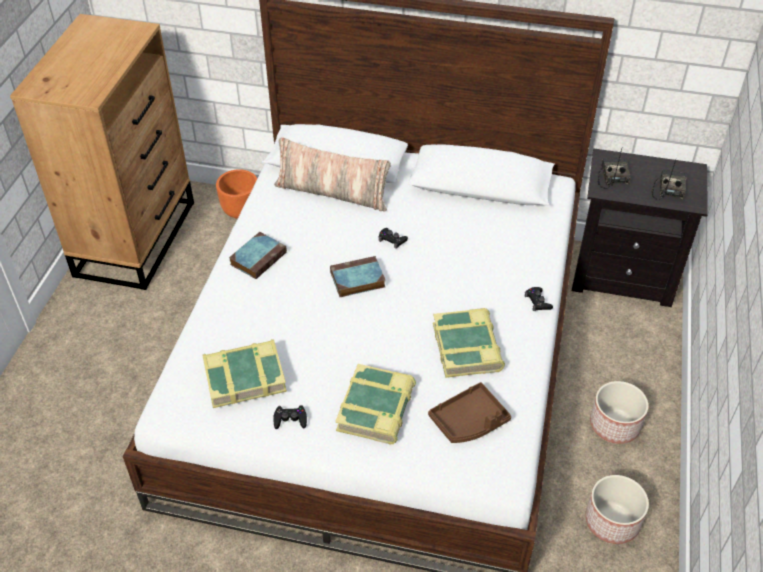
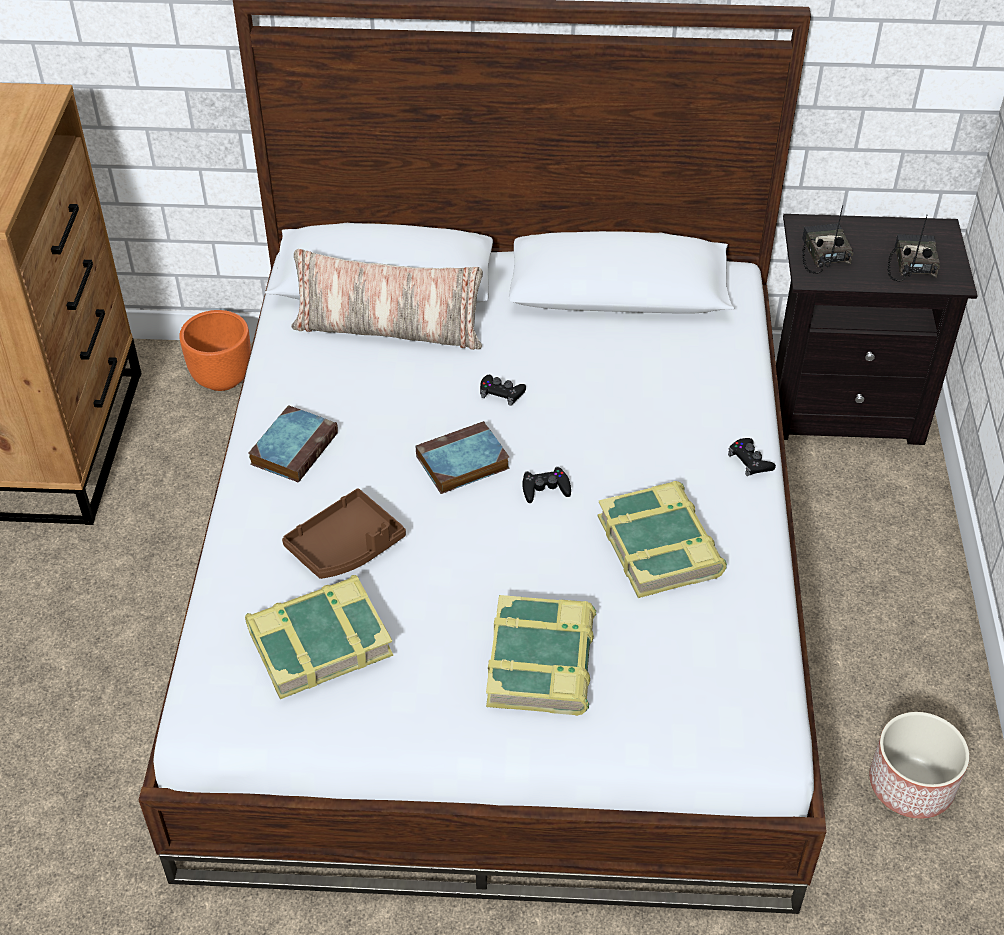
camera: 10 degrees left, 0 degrees up
(290, 419) = (409, 699): black game controller -> black game controller (545, 488)
(469, 421) = (691, 661): brown tray -> brown tray (346, 546)
(615, 425) = (882, 636): planter -> none

